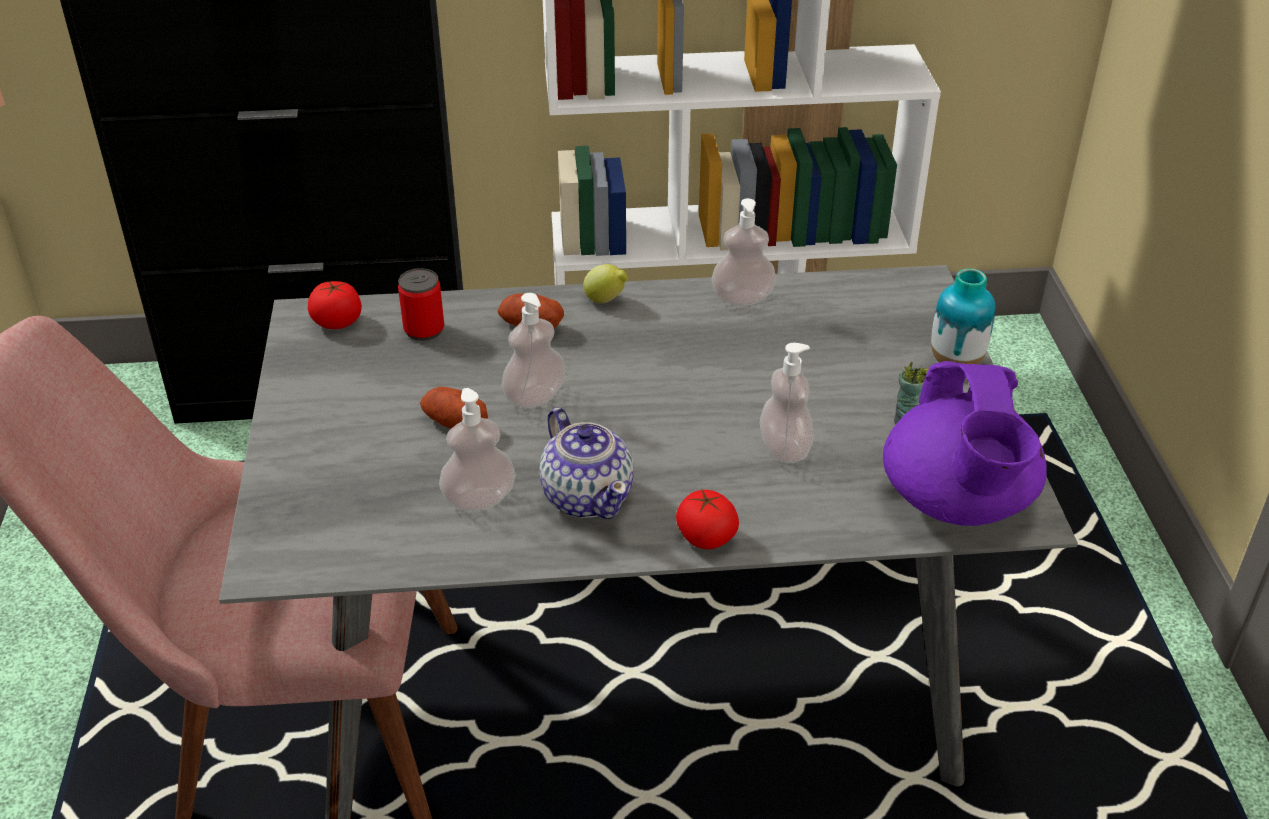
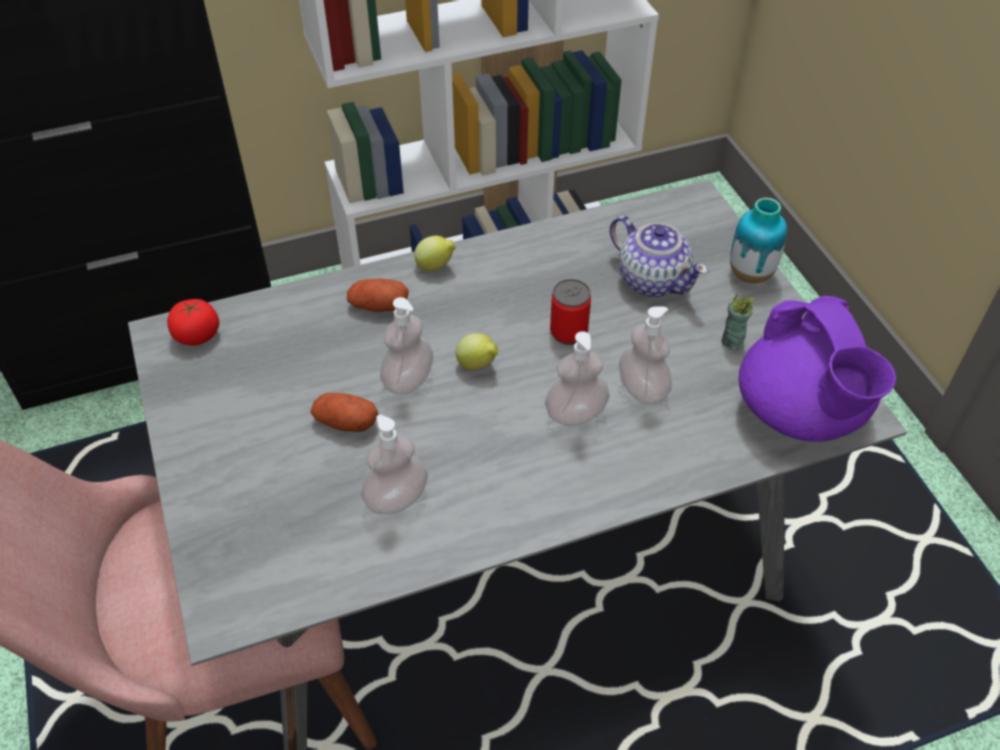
camera: 15 degrees left, 10 degrees up
(424, 330) = (282, 328): can -> can (568, 332)
(587, 496) = (491, 474): teapot -> teapot (652, 279)
(614, 396) = (478, 365): none -> lemon
(705, 538) = (608, 495): tomato -> none
(742, 298) = (553, 243): soap dispenser -> soap dispenser (575, 414)

